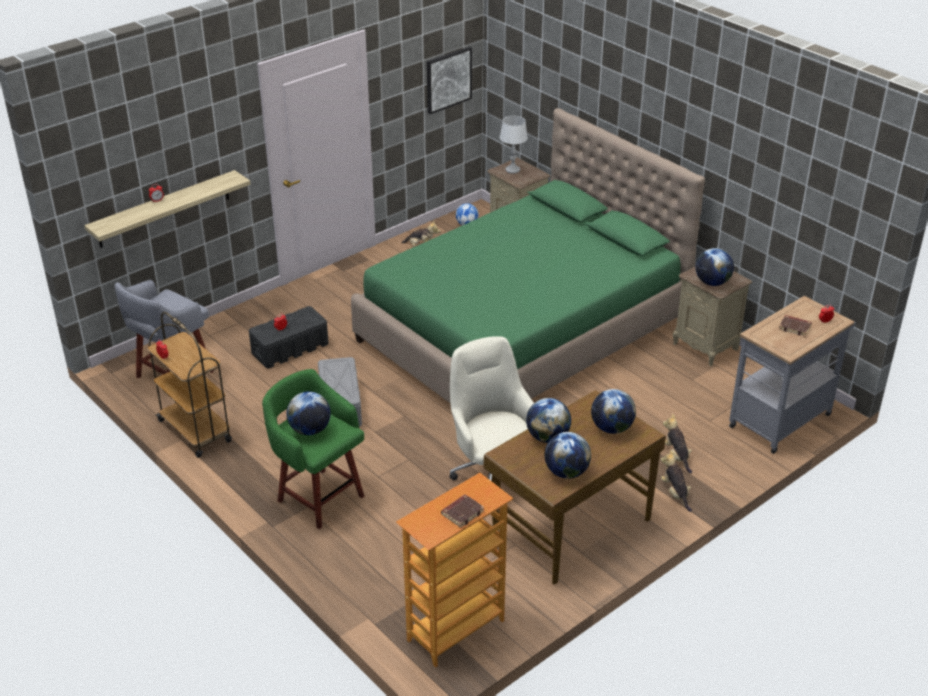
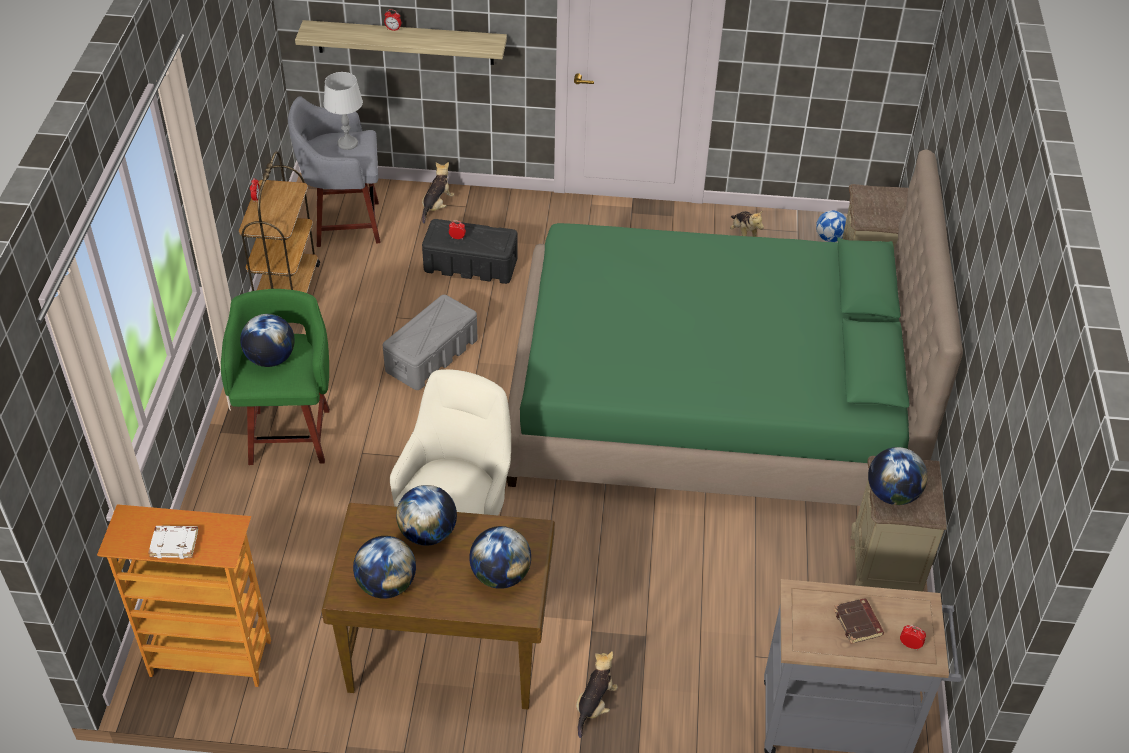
camera: 45 degrees right, 10 degrees up
(448, 79) = (864, 43): picture -> none
(462, 512) = (175, 543): brown book -> white book
(513, 170) = (878, 201): grey table lamp -> grey table lamp (348, 143)
(676, 456) = (658, 666): plush toy -> plush toy (437, 206)

